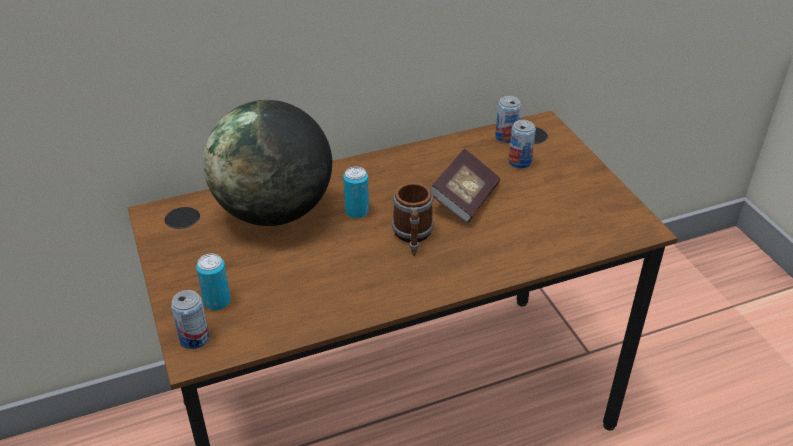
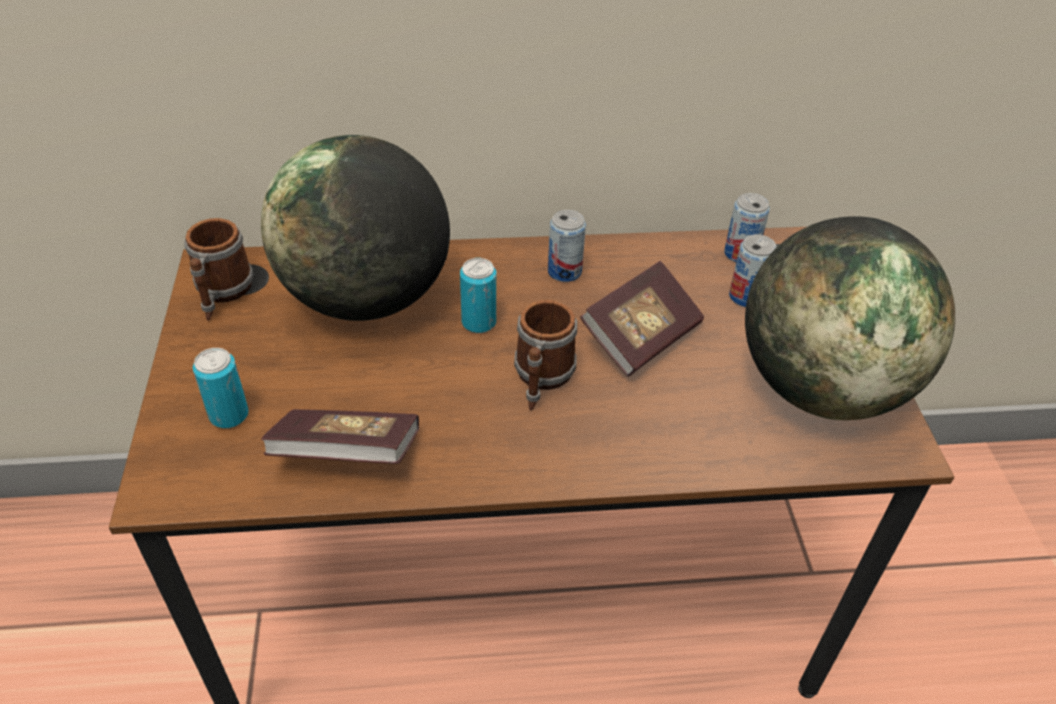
camera: 15 degrees right, 5 degrees up
(172, 229) = (222, 294): none -> mug
(194, 338) = (173, 464): can -> can (564, 271)
(308, 307) = (347, 454): none -> book
(584, 205) = (820, 387): none -> globe

